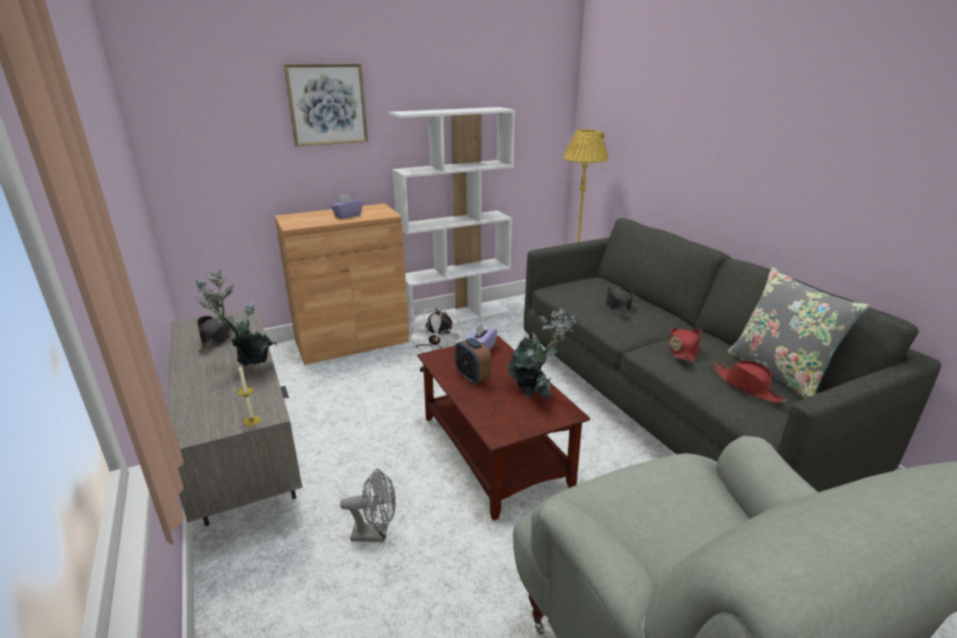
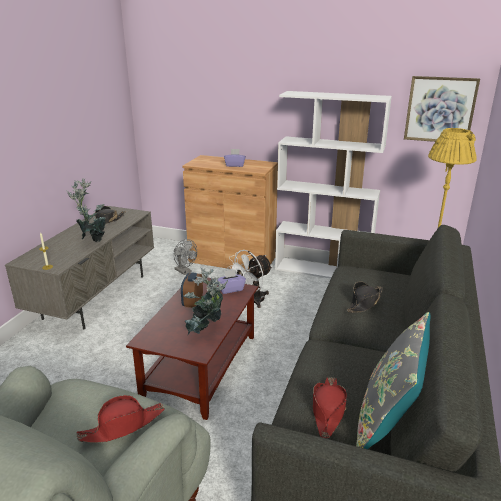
camera: 45 degrees right, 0 degrees up
(327, 104) = (244, 81): picture -> picture (440, 109)
(376, 534) = (85, 368): grey fan -> grey fan (185, 272)
(683, 349) = (341, 358): red hat -> red hat (123, 426)

